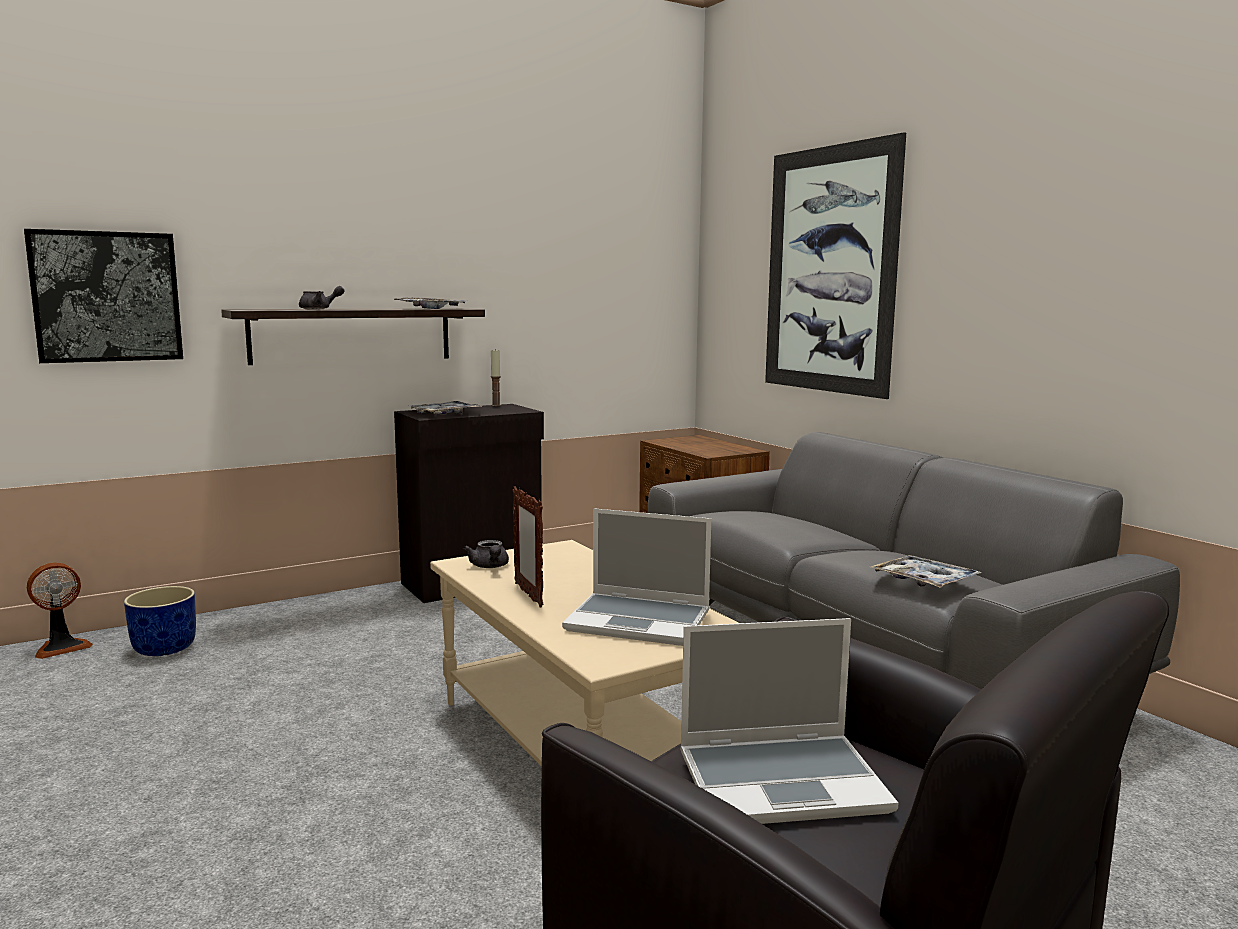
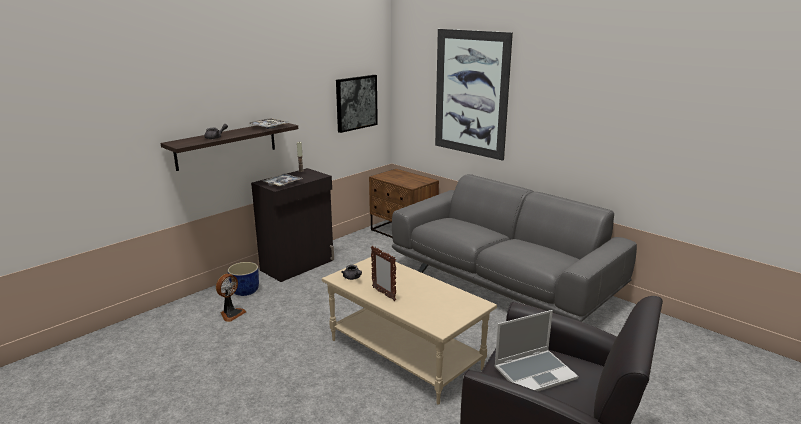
camera: 15 degrees left, 10 degrees up
(61, 647) = (103, 338): fan -> fan (231, 314)
(107, 297) = (101, 146): picture -> picture (356, 103)
(164, 649) = (162, 330): blue planter -> blue planter (245, 291)
(640, 621) = (441, 303): laptop -> none
(924, 581) = (540, 260): tray -> none

